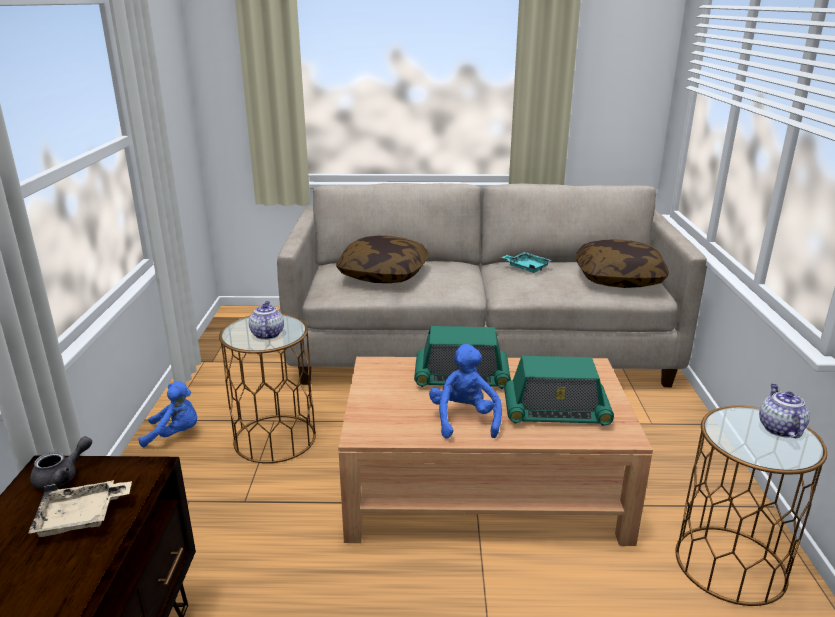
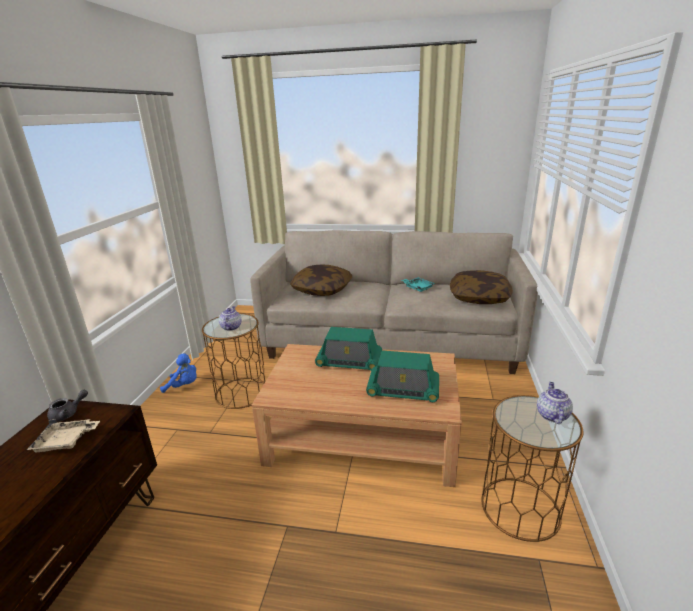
camera: 10 degrees right, 0 degrees up
(464, 419) = (339, 391): blue plush toy -> none

